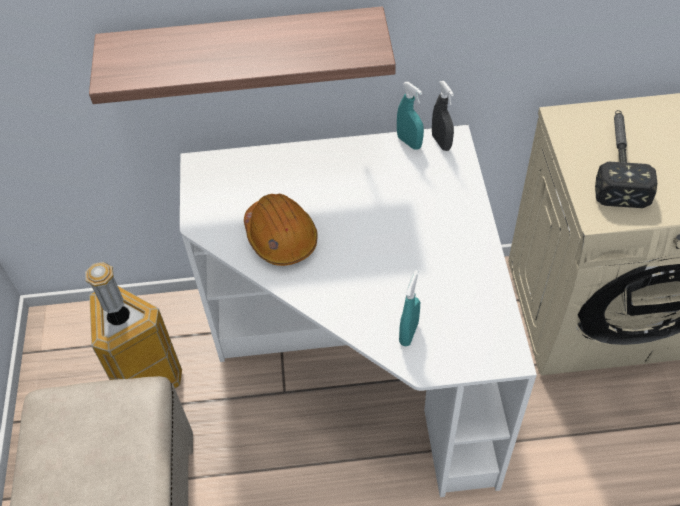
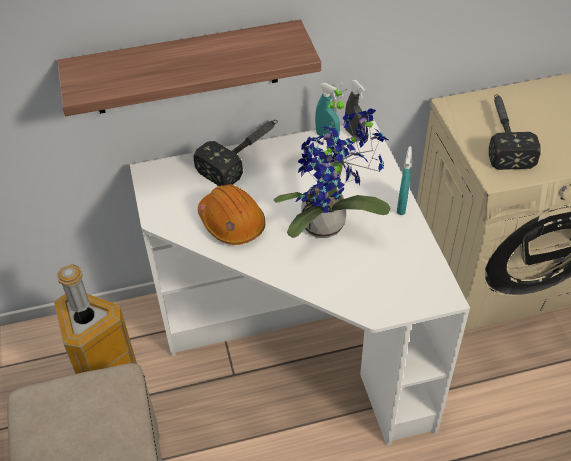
camera: 10 degrees left, 5 degrees down
(310, 155) = (244, 155): none -> hammer
(391, 252) = (329, 225): none -> potted plant
(409, 333) = (357, 287): turquoise spray bottle -> turquoise spray bottle (402, 206)

